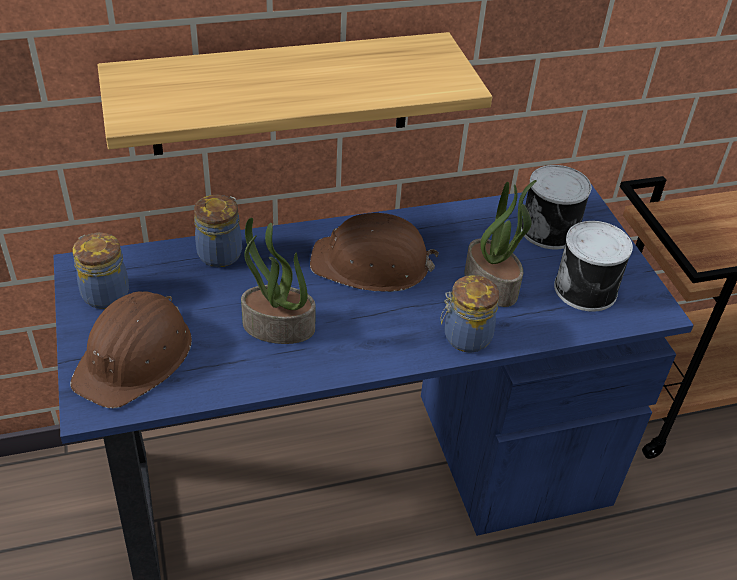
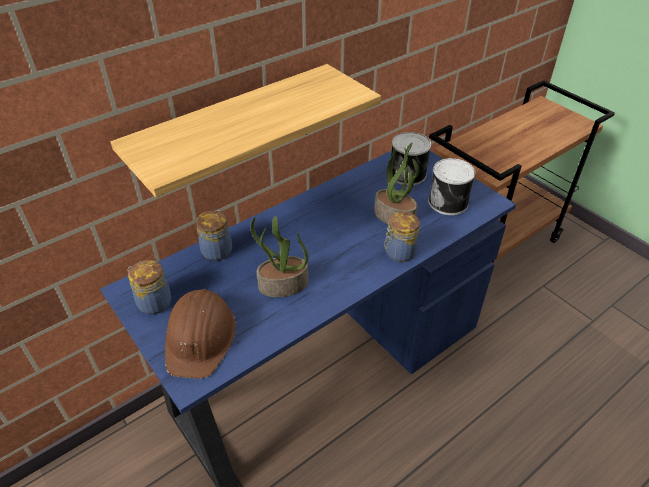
camera: 20 degrees left, 0 degrees up
(372, 264) = (317, 226): brown hard hat -> none

